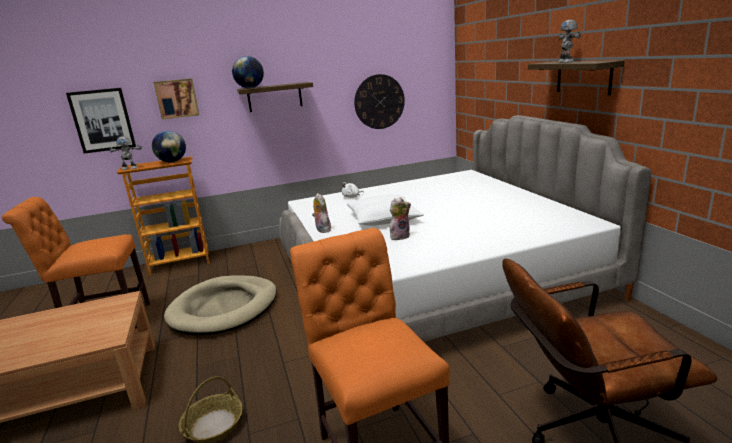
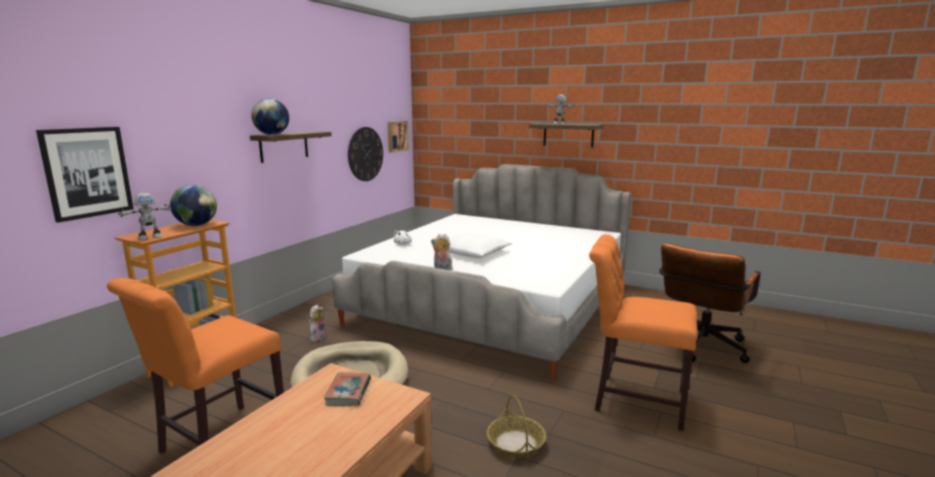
camera: 45 degrees left, 5 degrees down
(99, 318) = (348, 392): none -> book
(177, 98) = (185, 144): picture -> picture (396, 136)
(400, 236) = (514, 261): plush toy -> plush toy (317, 337)

